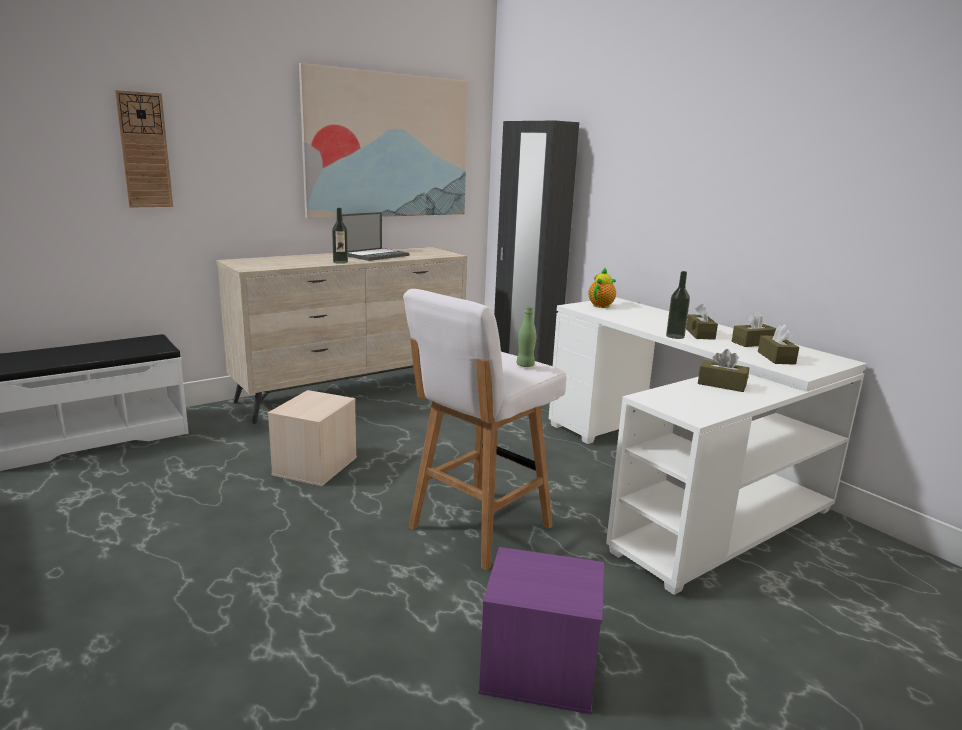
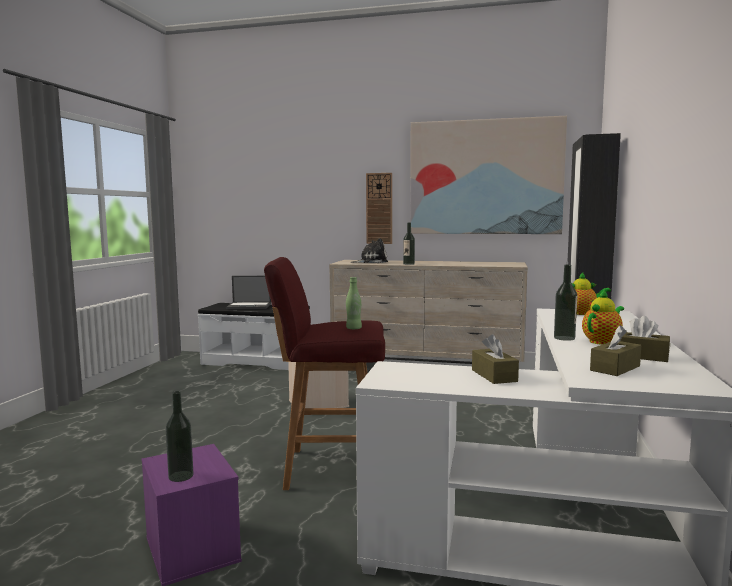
camera: 50 degrees right, 10 degrees down
(144, 150) = (309, 189): wall clock -> wall clock (379, 208)
(278, 262) = (371, 262): none -> plush toy
(375, 255) = (452, 263): laptop -> laptop (250, 306)
(478, 528) = (330, 468): white stool -> red stool
(568, 591) = (181, 476): none -> bottle
(700, 334) = (602, 341): brown tissue box -> teapot

